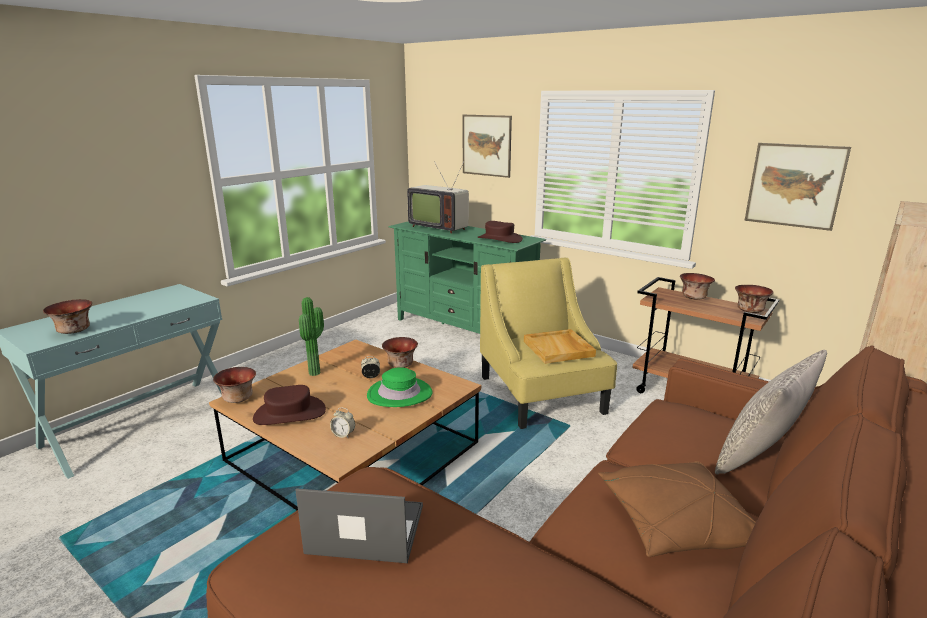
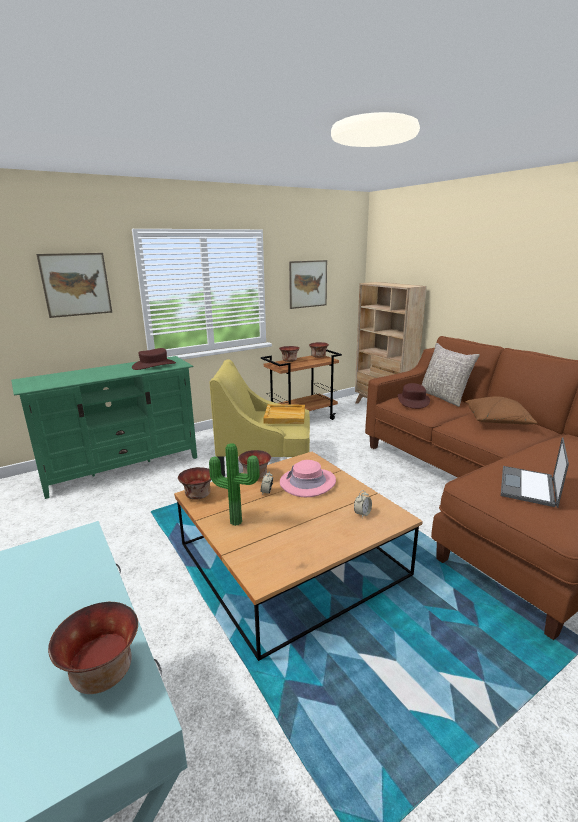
camera: 70 degrees left, 0 degrees up
(237, 398) = (261, 576): bowl -> bowl (197, 496)
(289, 414) = (313, 540): brown hat -> brown hat (413, 401)
(399, 394) = (307, 483): green hat -> pink hat
(439, 227) = (70, 377): television -> none

